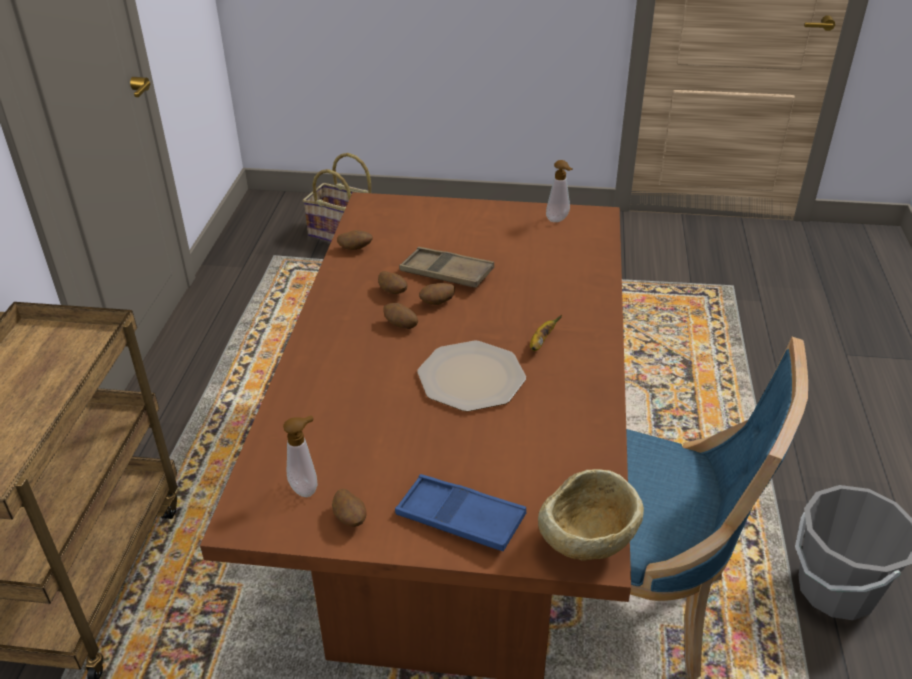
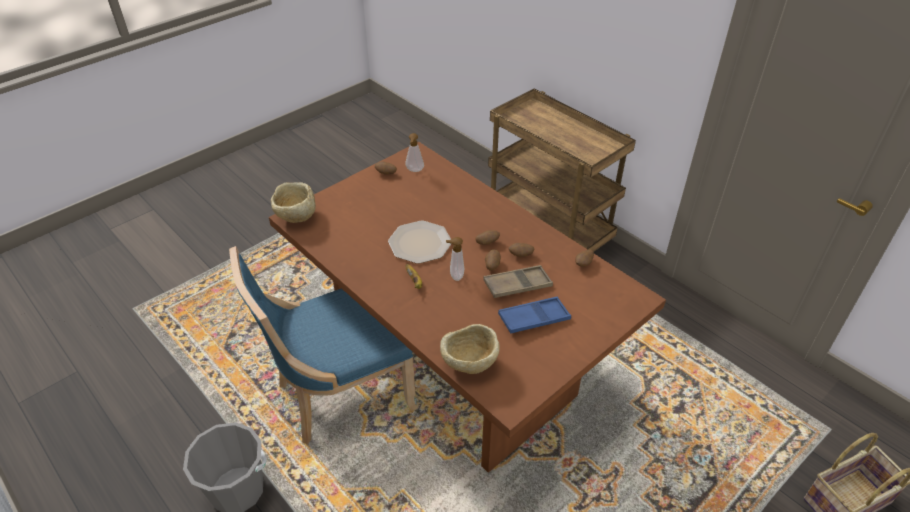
camera: 130 degrees right, 5 degrees up
(460, 518) = (350, 196): blue tray -> blue tray (534, 318)
(559, 220) = (525, 378): soap dispenser -> soap dispenser (455, 276)
(592, 252) = (469, 365): none -> beige bowl

